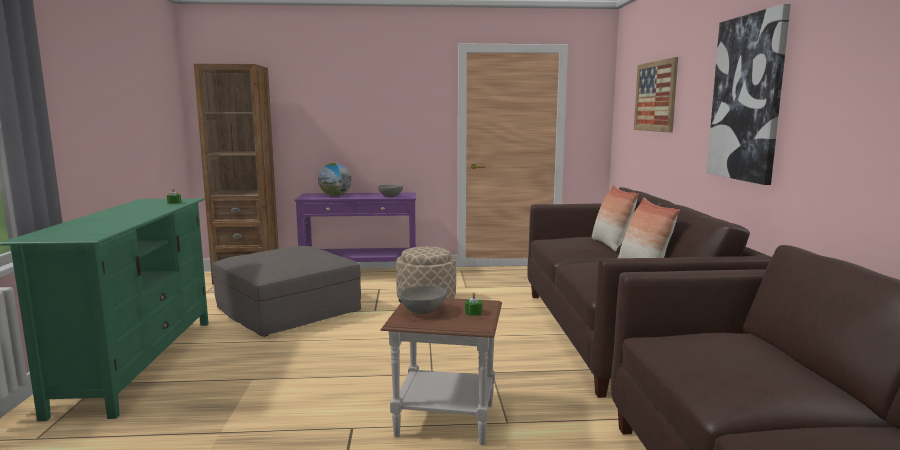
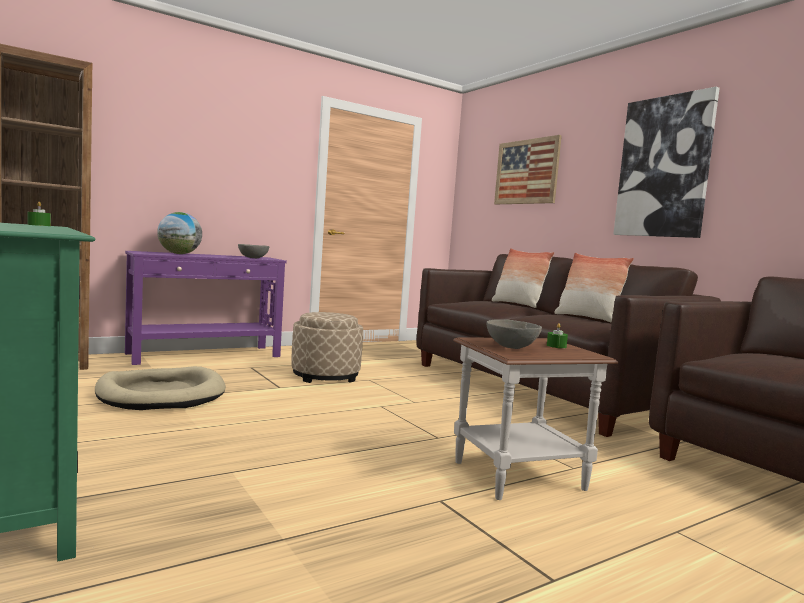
camera: 30 degrees left, 5 degrees down
(287, 309) = (161, 394): grey ottoman -> beige dog bed

